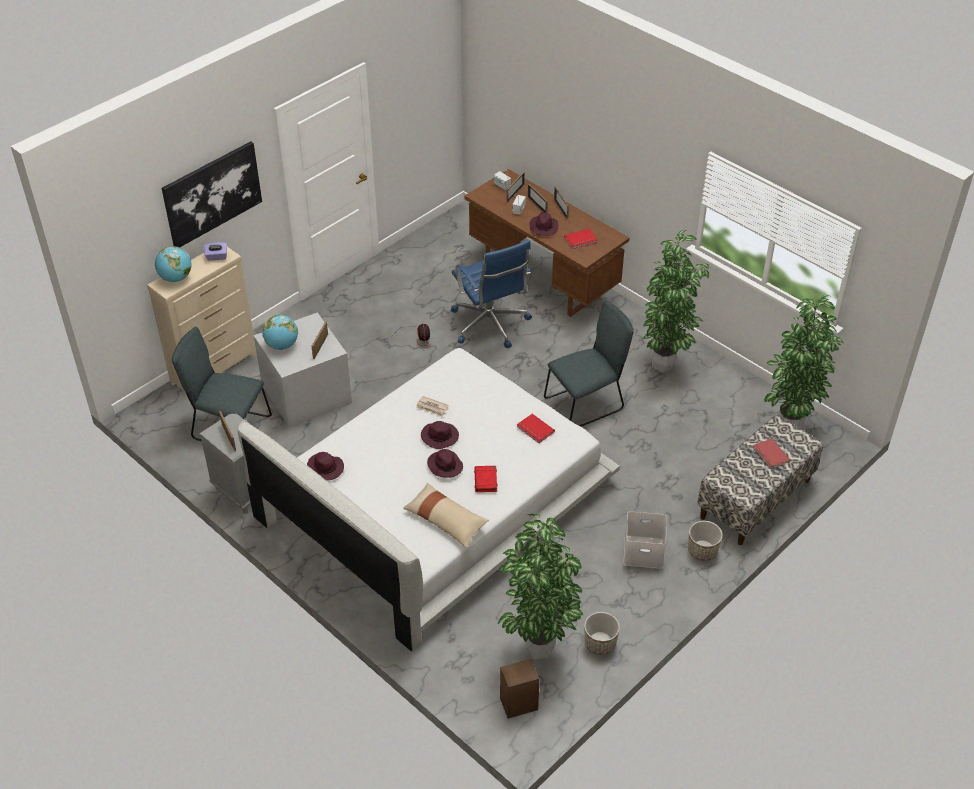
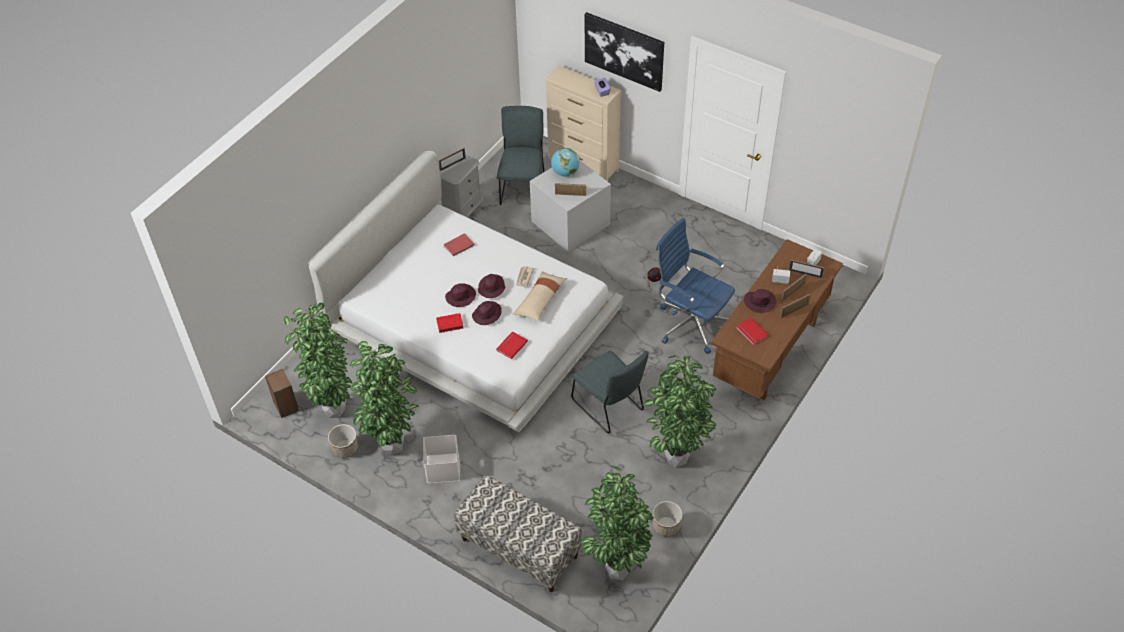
camera: 80 degrees right, 5 degrees up
(176, 278) = (570, 77): globe -> none
(326, 468) = (445, 229): purple hat -> purple hat (487, 315)
(446, 520) = (405, 307): beige pillow -> beige pillow (540, 301)
(490, 325) = (691, 323): blue office chair -> blue office chair turned 75 degrees clockwise
(603, 596) = (392, 445): none -> potted plant
(702, 551) = (451, 511): planter -> planter (666, 526)
(770, 455) = (524, 524): red book -> red book (458, 245)

